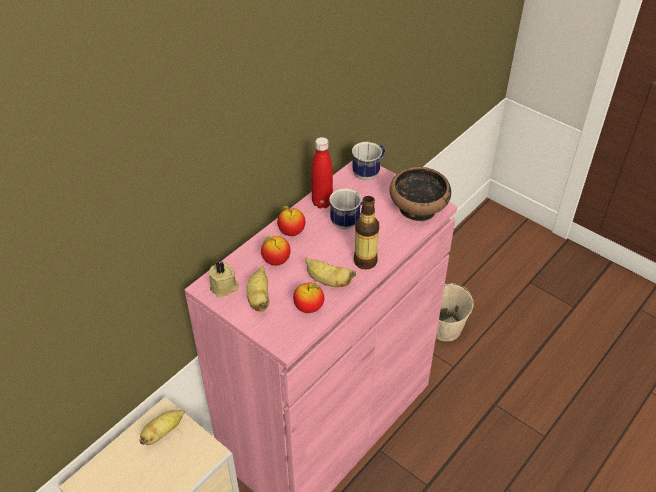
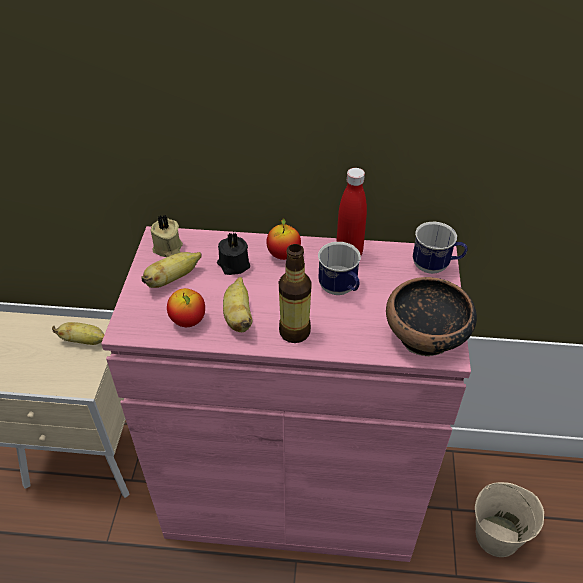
camera: 55 degrees right, 0 degrees up
(276, 261) = (233, 265): apple -> black candle

